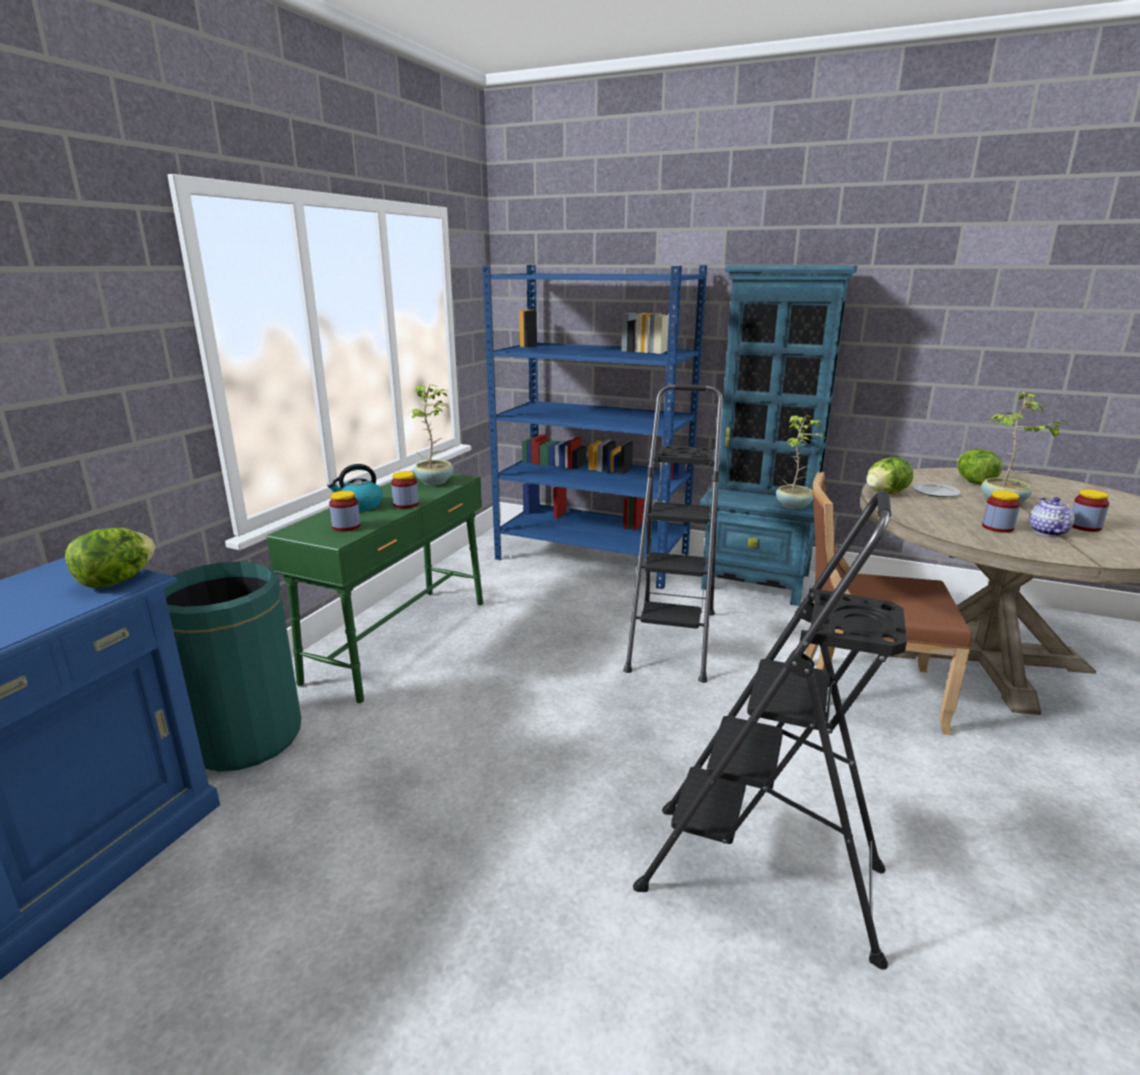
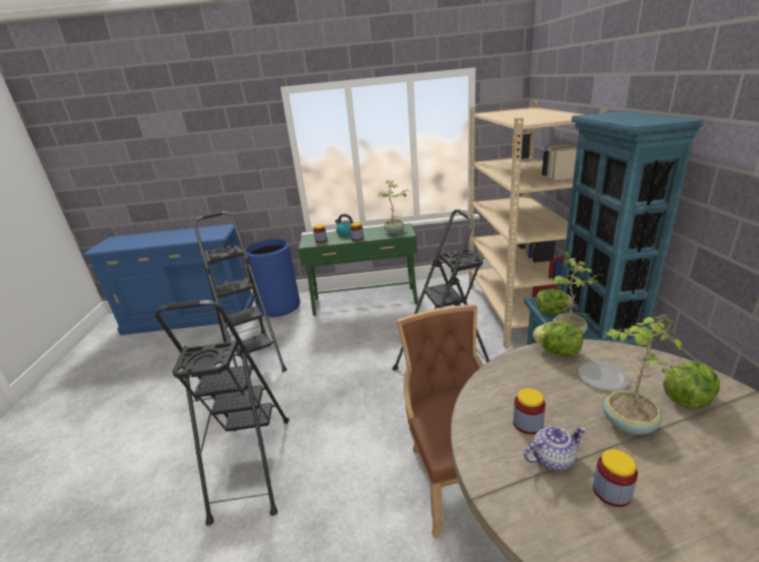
camera: 65 degrees right, 5 degrees up
(116, 581) = (216, 235): lettuce -> lettuce (551, 311)
(245, 738) = (280, 306): green trash can -> blue trash can
(403, 818) = (253, 356): none -> step ladder
(592, 556) = (515, 310): blue bookcase -> beige bookcase

